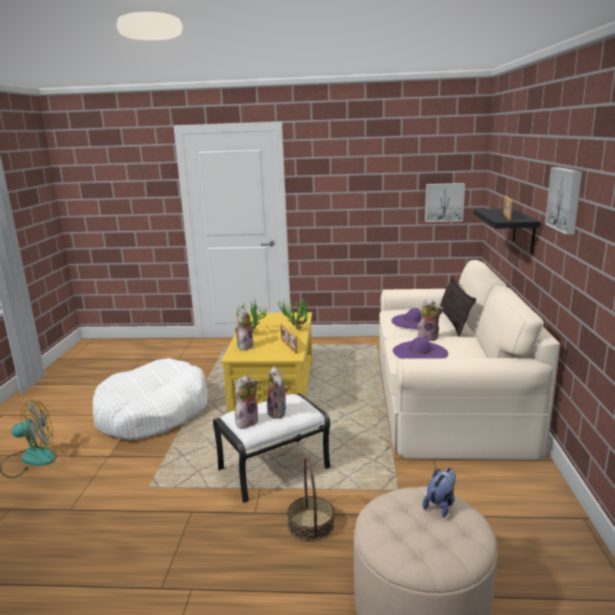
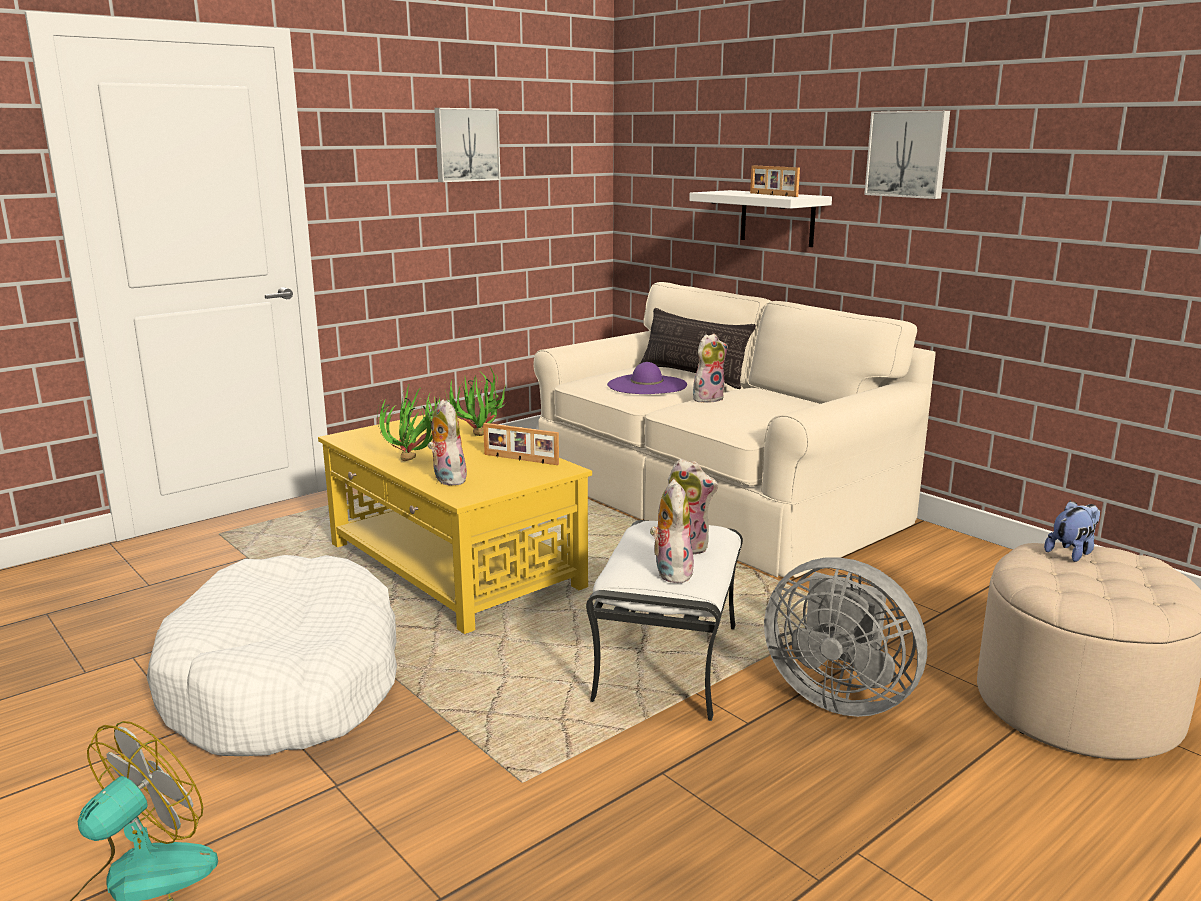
camera: 45 degrees left, 0 degrees up
(311, 524) = (838, 696): basket -> grey fan
(420, 352) = (740, 414): purple hat -> none
(441, 505) = (1072, 552): plush toy -> plush toy turned 60 degrees clockwise
(444, 202) = (563, 197): picture -> picture (466, 144)
(524, 230) = (777, 218): black shelf -> white shelf

